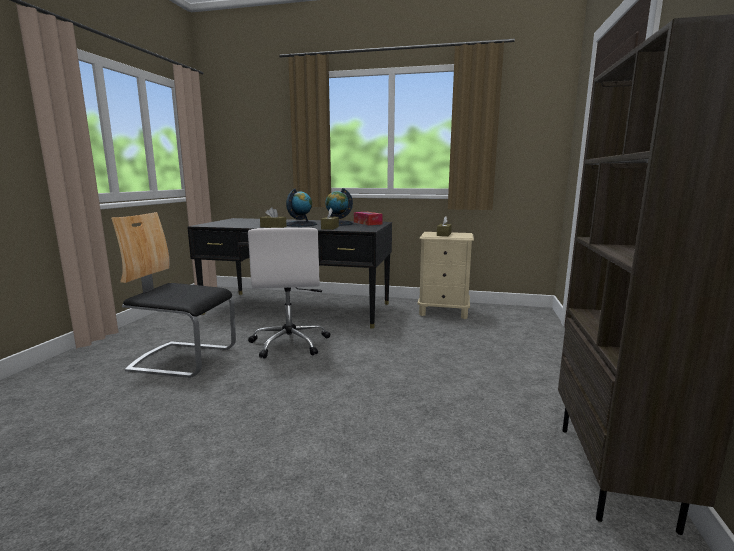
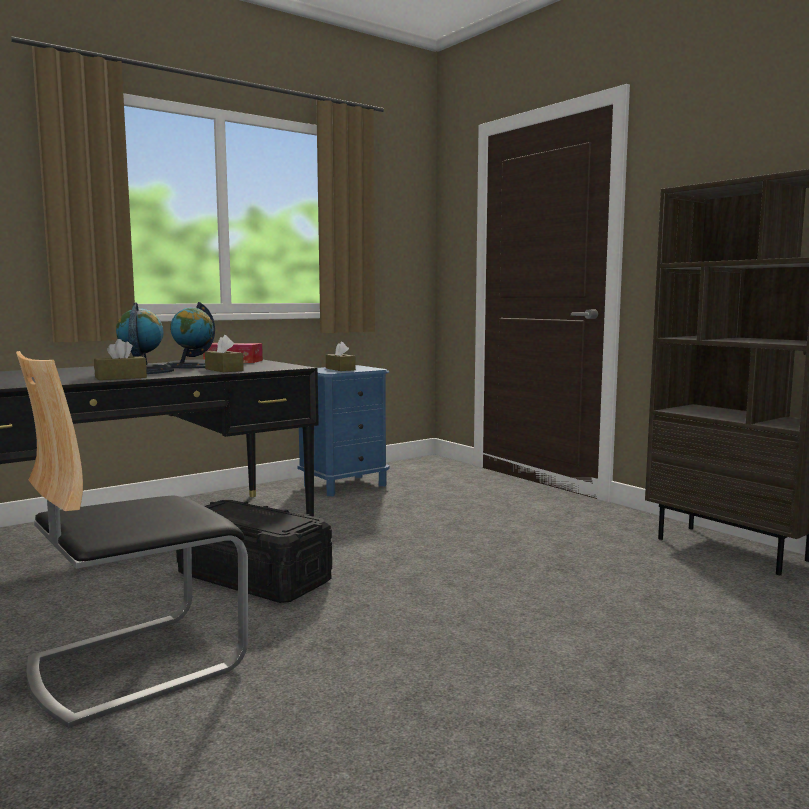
camera: 50 degrees left, 5 degrees down
(290, 343) = (253, 577): white office chair -> black storage box
(443, 312) = (345, 485): beige nightstand -> blue nightstand

